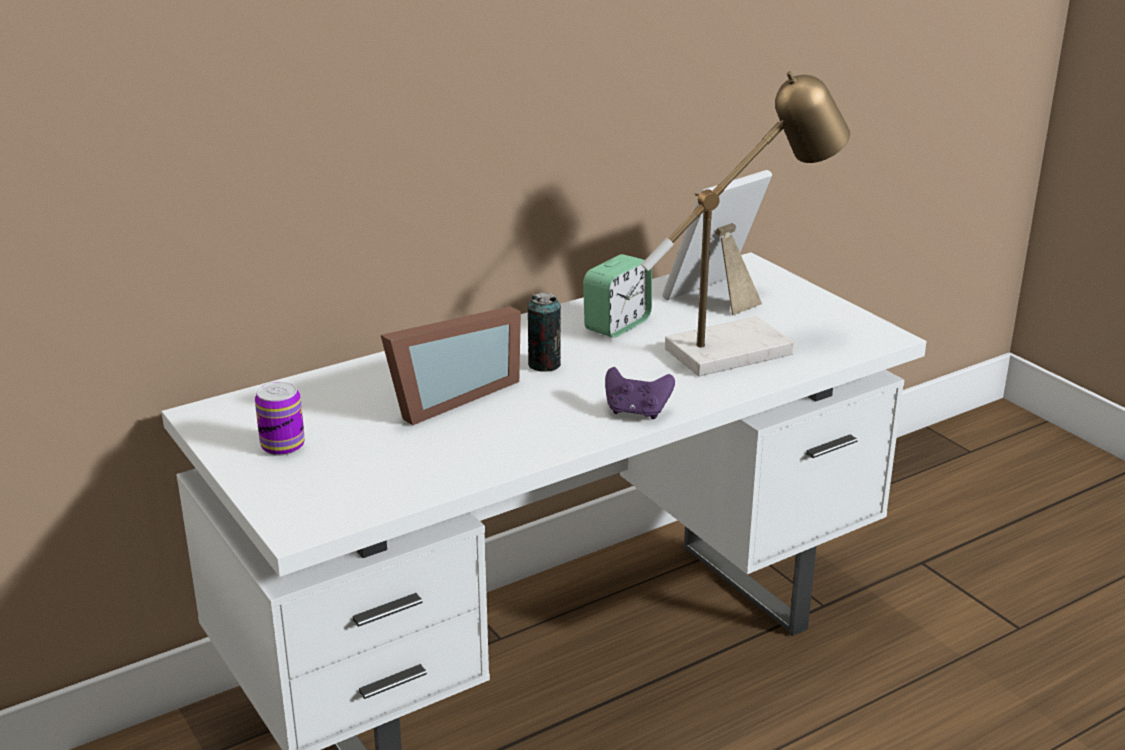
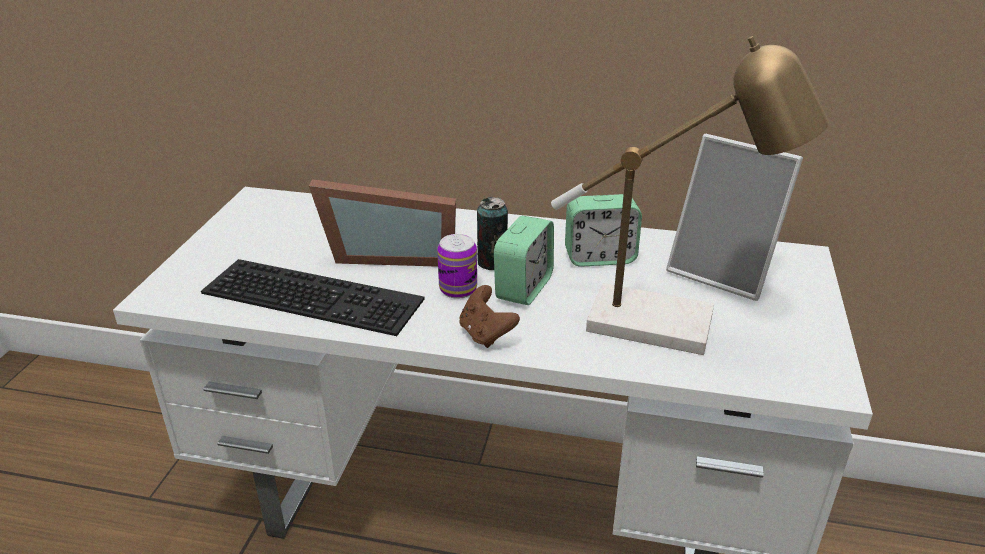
camera: 45 degrees right, 5 degrees up
(282, 446) = (250, 238): can -> can (458, 289)
(447, 453) = (316, 294): none -> keyboard
(603, 370) = (524, 288): none -> alarm clock
(636, 412) = (486, 334): purple game controller -> brown game controller
(717, 297) = (724, 272): picture frame -> picture frame turned 150 degrees counterclockwise

